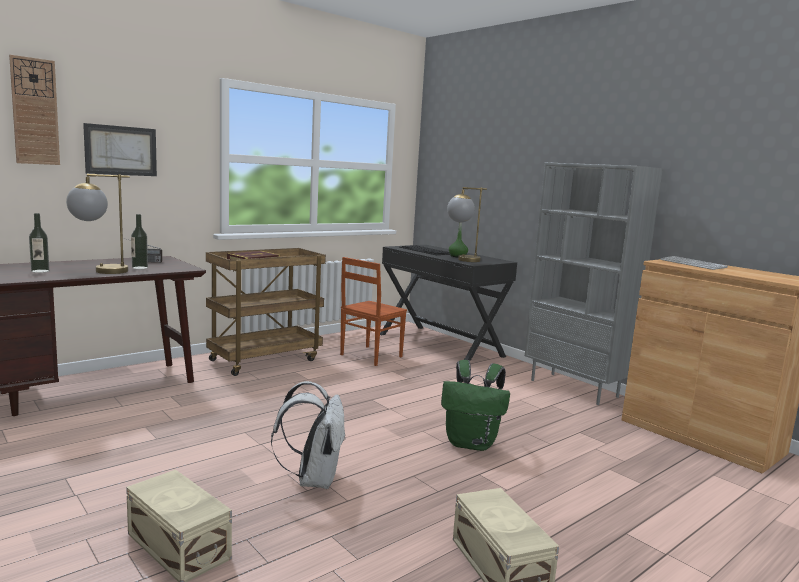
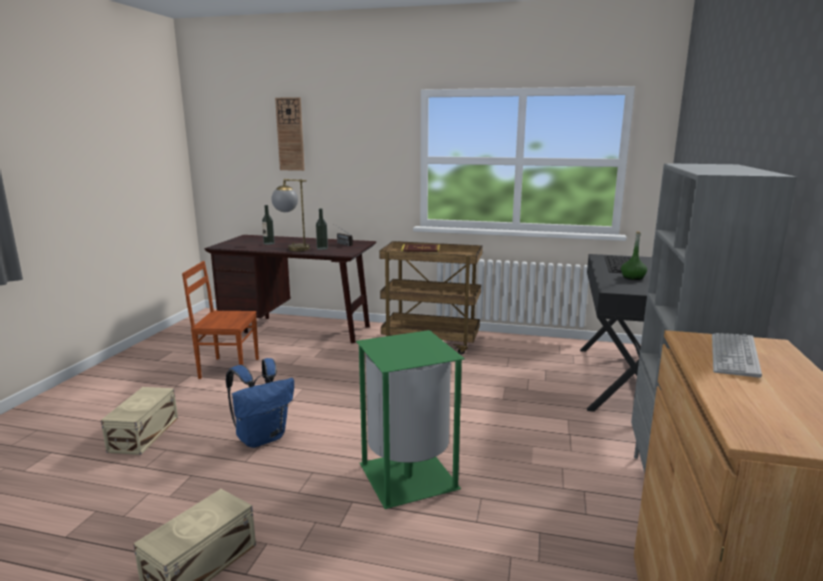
camera: 55 degrees right, 5 degrees up
(121, 150) = (343, 158): picture -> none
(313, 479) = (262, 437): white backpack -> blue backpack
(370, 355) = (520, 366): brown chair -> brown chair (228, 368)
(462, 260) = (614, 283): table lamp -> none
(472, 443) = (410, 477): green backpack -> green trash can

